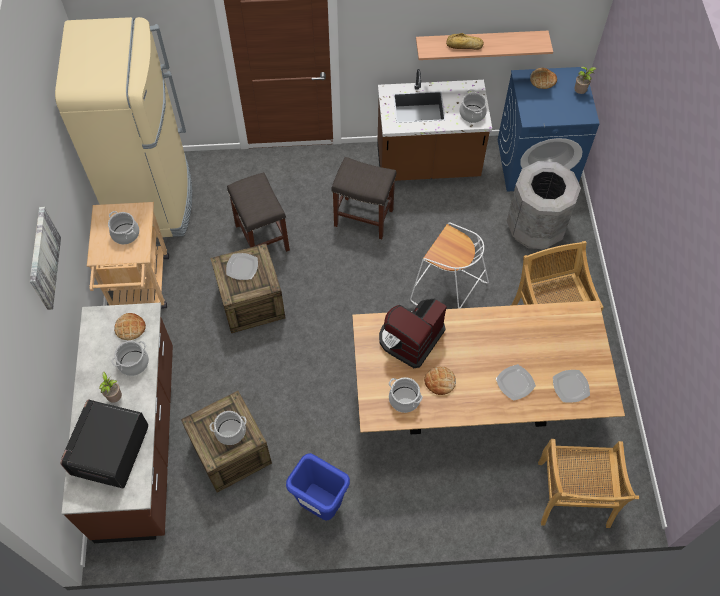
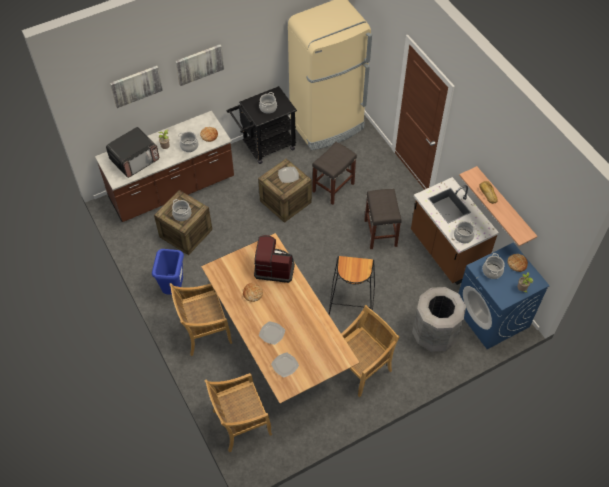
camera: 65 degrees right, 5 degrees down
(27, 365) = (136, 85): none -> picture
(110, 452) = (135, 160): microwave -> microwave turned 150 degrees clockwise
(140, 289) = (264, 147): beige cart -> black cart
(404, 399) = (232, 279): cooking pot -> cooking pot (492, 271)
(412, 489) = (204, 331): none -> beige chair
(447, 292) = (351, 300): white stool -> black stool

